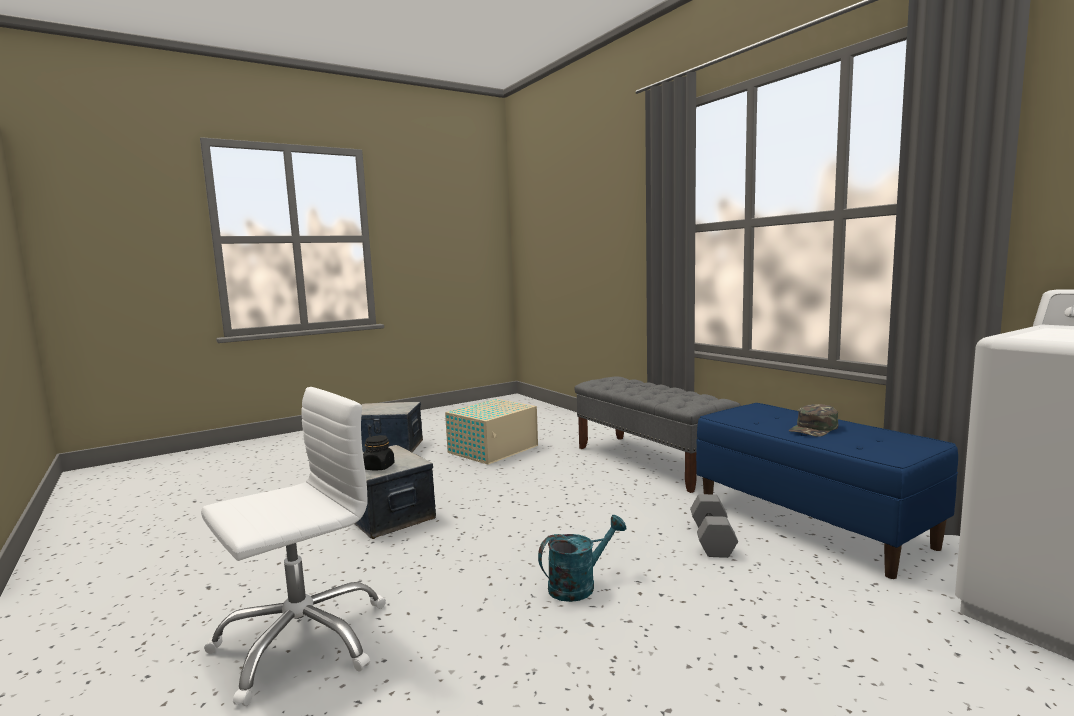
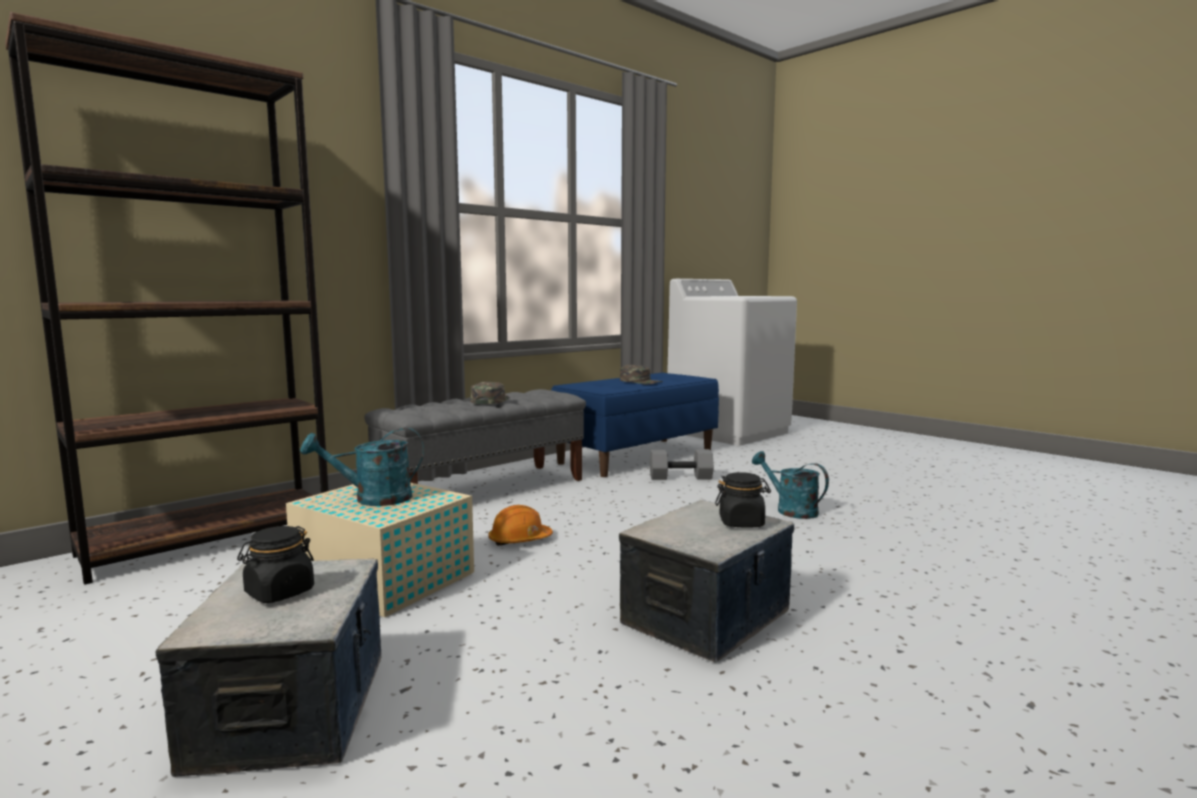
camera: 100 degrees left, 0 degrees up
(302, 640) = (1003, 598): white office chair -> none
(387, 407) = (279, 593): none -> black jar
(490, 407) = (373, 499): none -> turquoise watering can
(535, 473) = (519, 540): none -> orange hard hat
(561, 418) = (210, 540): none -> brown bookcase
(648, 391) = (490, 400): none -> green cap

